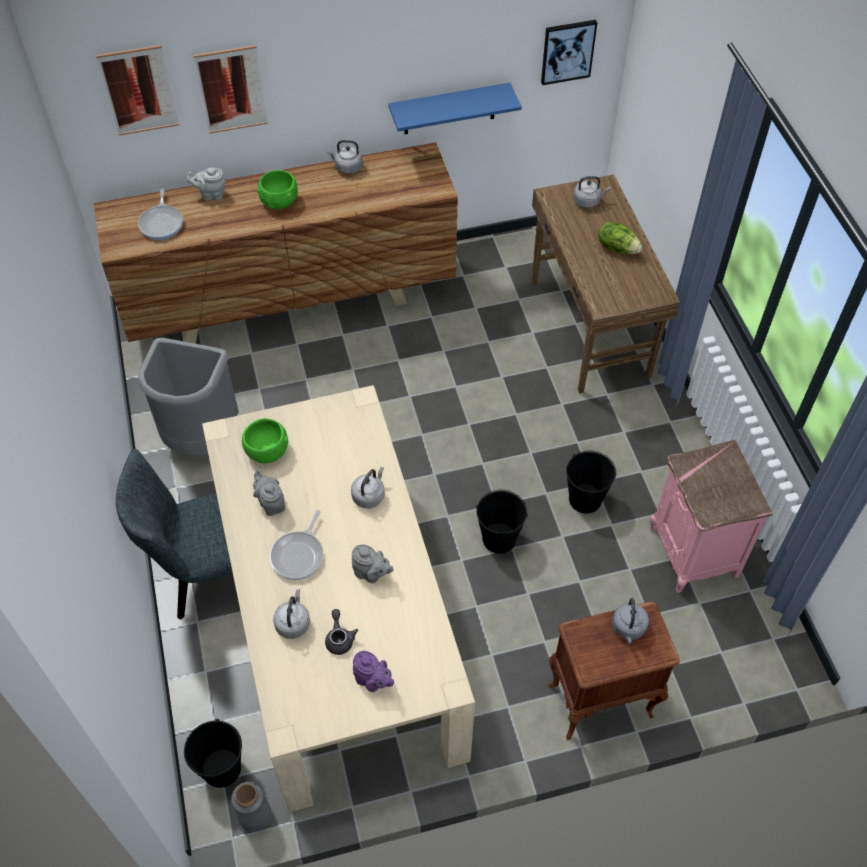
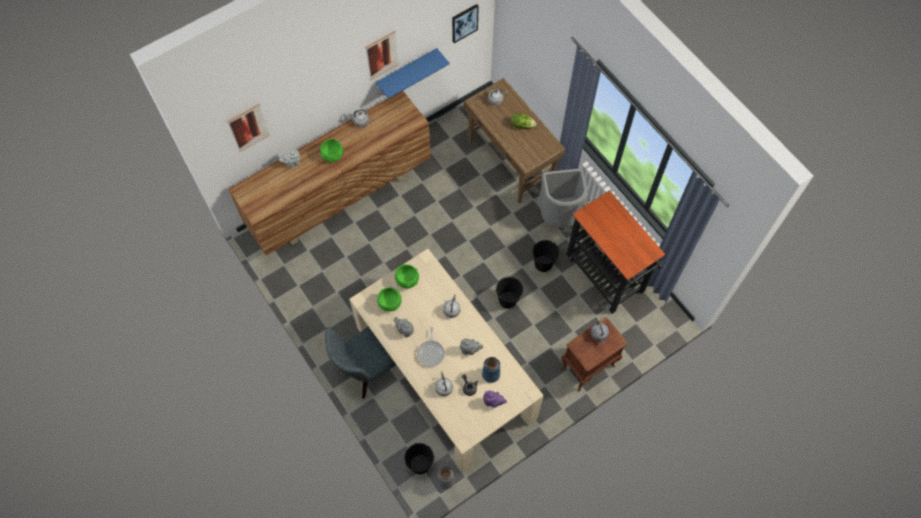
camera: 20 degrees left, 10 degrees up
(162, 223) = (274, 189): frying pan -> none
(200, 438) = (327, 296): grey trash can -> grey trash can (559, 216)
(231, 89) = (295, 108): picture -> picture (382, 55)
(314, 423) = (407, 280): none -> green bowl
(391, 629) = (491, 374): none -> blue vase
(692, 553) = (606, 275): pink nightstand -> black cart

